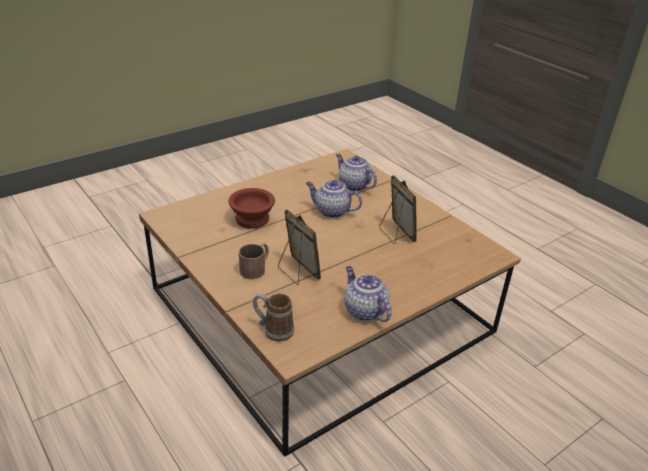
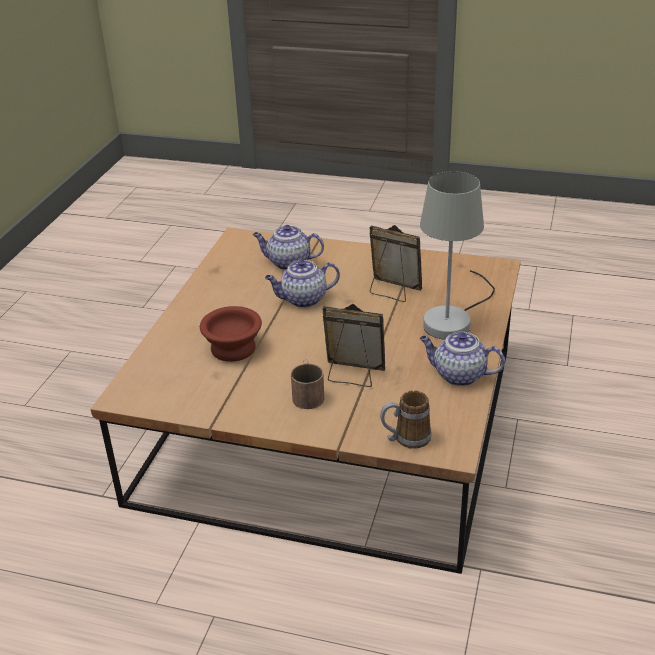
camera: 35 degrees left, 0 degrees up
(413, 272) = (454, 319): none -> grey table lamp

